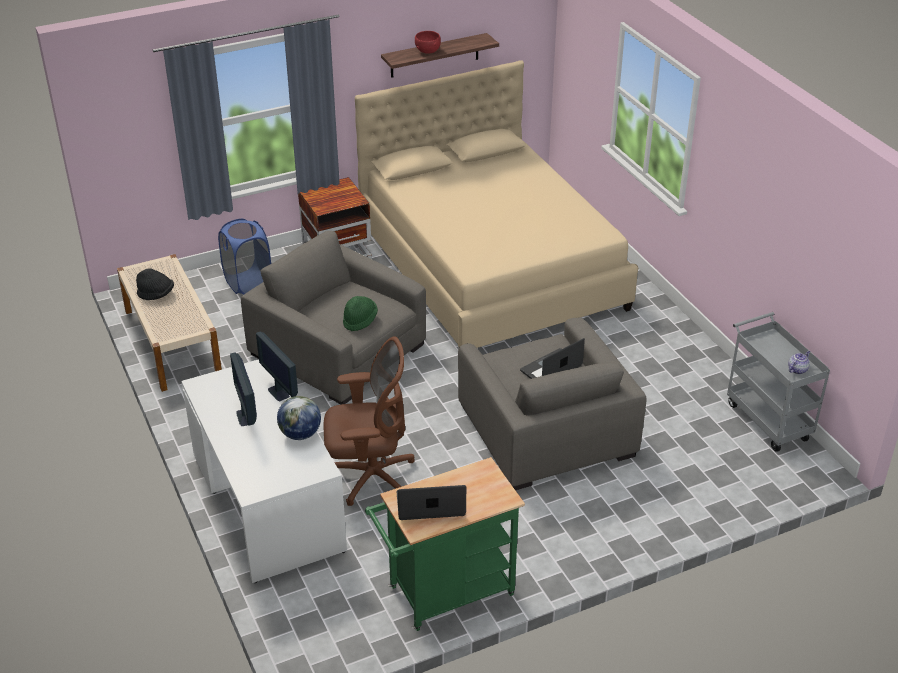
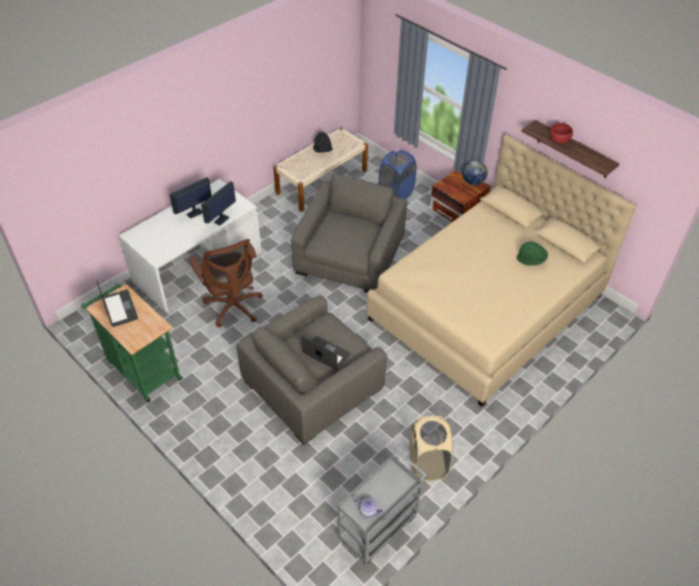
camera: 70 degrees right, 10 degrees up
(300, 434) = (186, 240): globe -> globe (473, 182)
(360, 320) = (336, 242): green hat -> green hat (531, 260)
(693, 367) = (428, 464): none -> beige laundry basket

